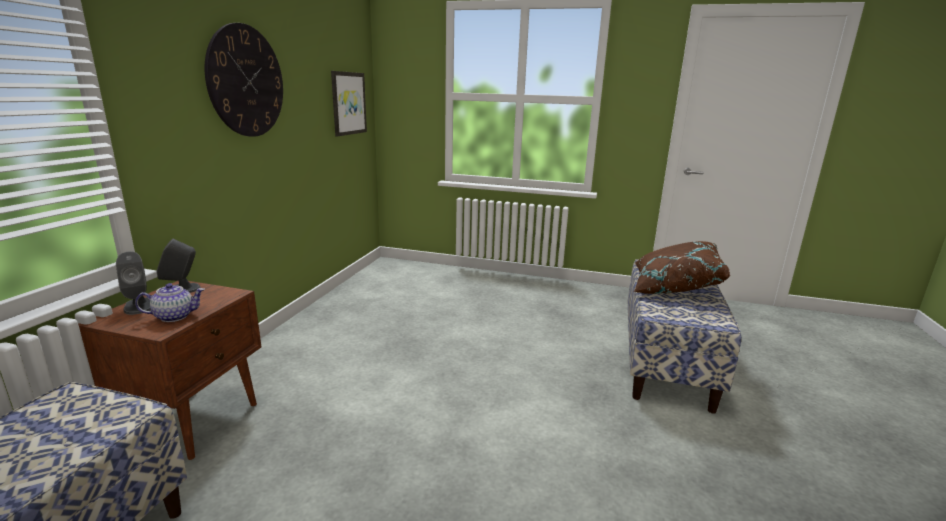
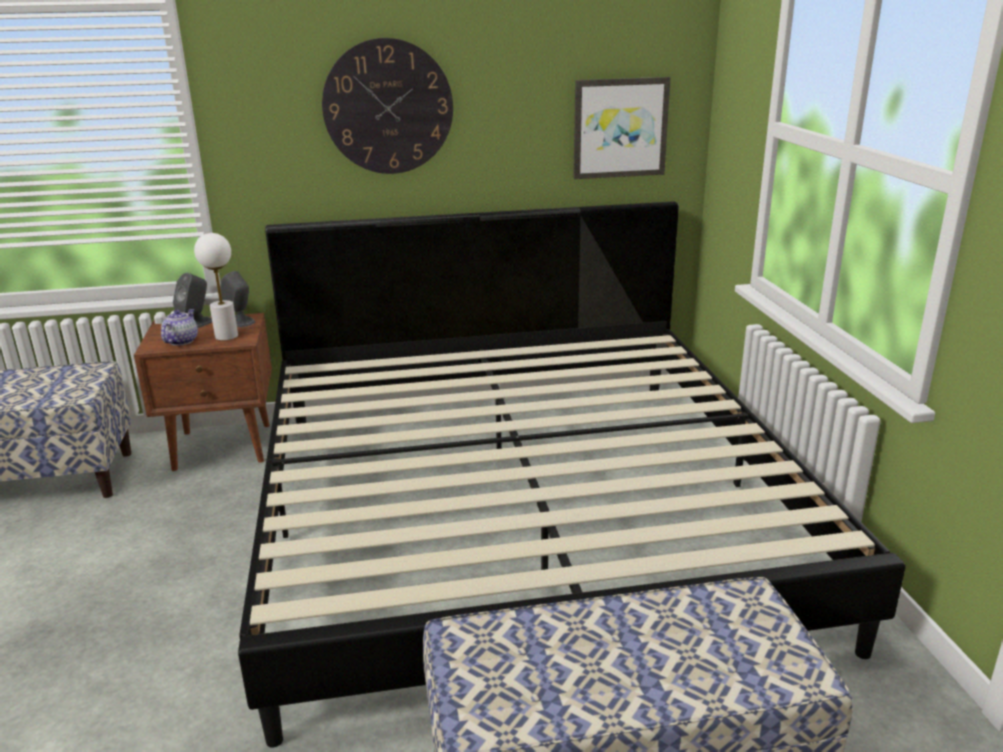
camera: 65 degrees right, 5 degrees up
(175, 316) = (181, 341): teapot -> teapot turned 120 degrees counterclockwise
(207, 298) = (226, 336): none -> white table lamp
(451, 327) = (521, 513): none -> bed
(673, 287) = (628, 645): brown pillow -> none

